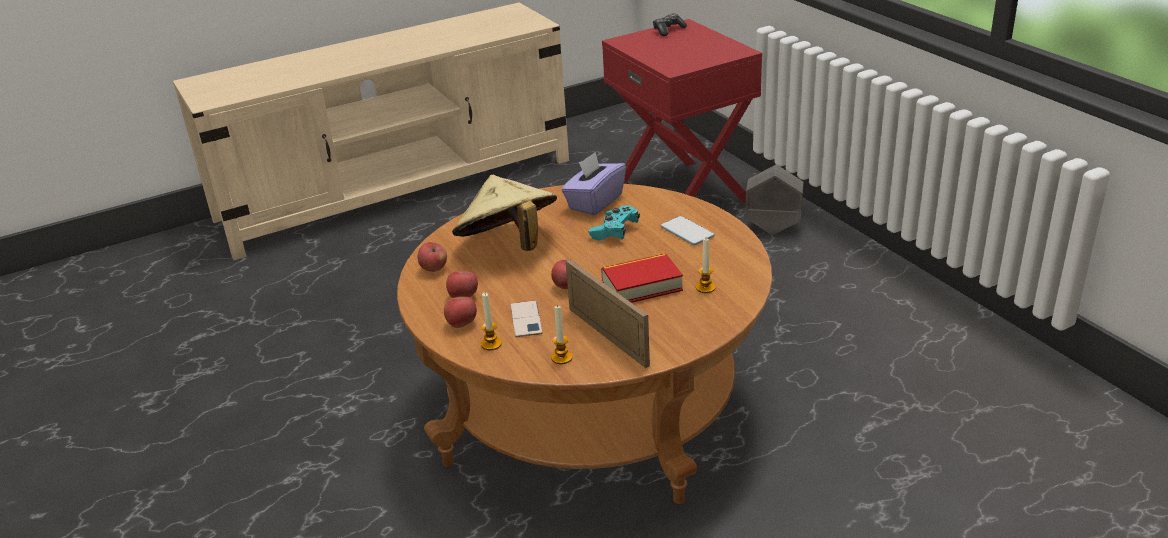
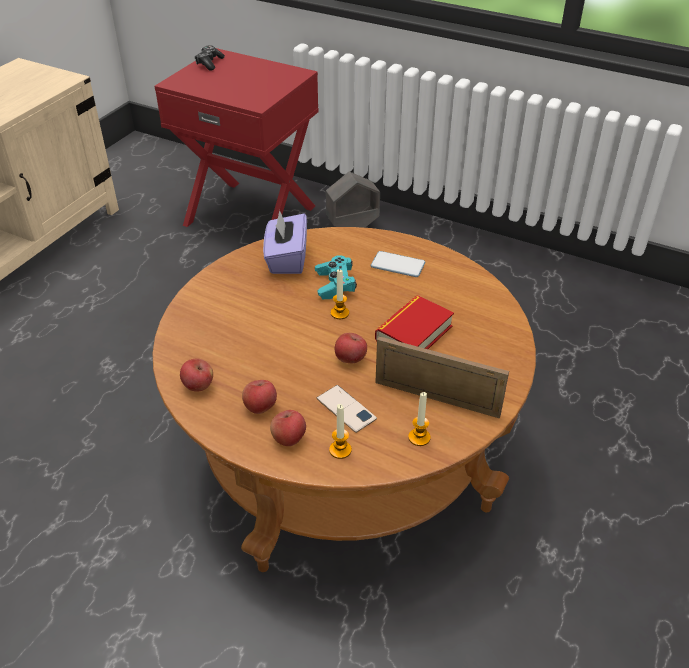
camera: 35 degrees left, 10 degrees up
(508, 245) = (249, 332): beige hat -> none
(705, 287) = (467, 317): candle -> candle (339, 313)

